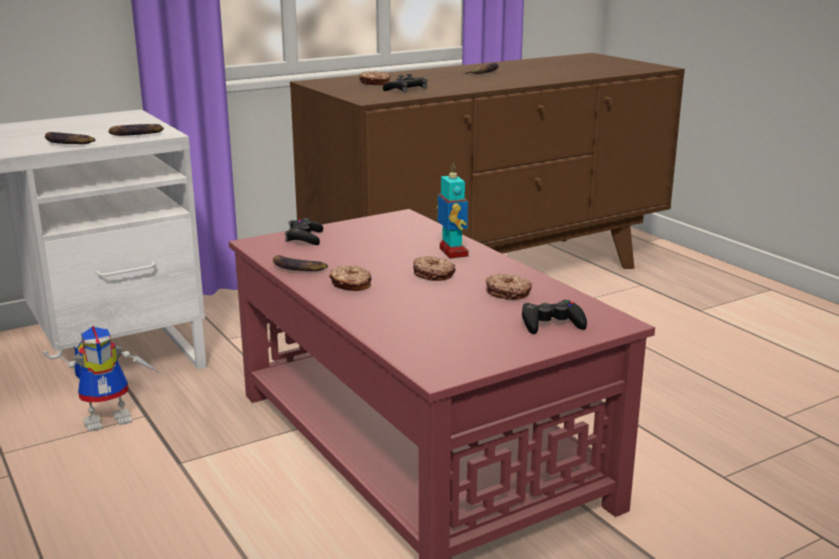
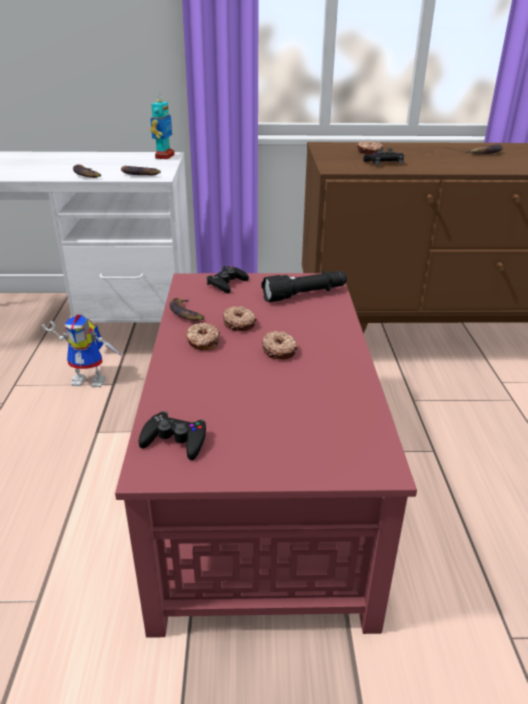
camera: 30 degrees right, 10 degrees up
(398, 231) = (305, 295): none -> black flashlight
(452, 253) = (323, 330): toy robot -> toy robot (164, 156)
(508, 293) = (318, 392): donut -> donut (239, 323)
(551, 323) = (316, 445): black game controller -> black game controller (175, 441)

